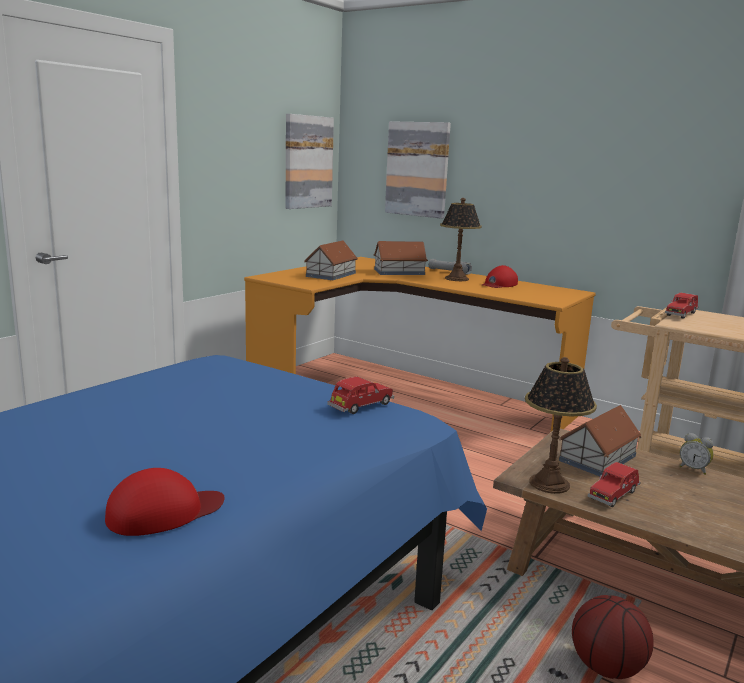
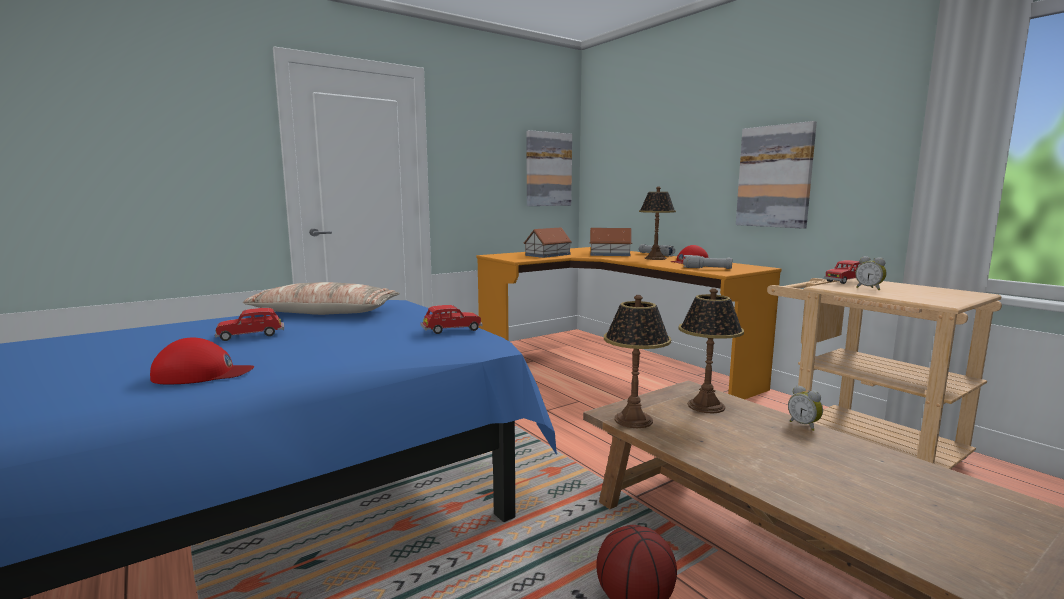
camera: 20 degrees right, 5 degrees down
(164, 389) = (324, 313): none -> pillow
(417, 169) = (634, 169): picture -> picture (775, 176)
(530, 296) = (707, 268): none -> grey flashlight
(598, 458) = (706, 406): toy house -> table lamp
(613, 495) = (690, 435): red toy car -> red toy car (251, 336)
(709, 324) = (869, 288): none -> alarm clock

